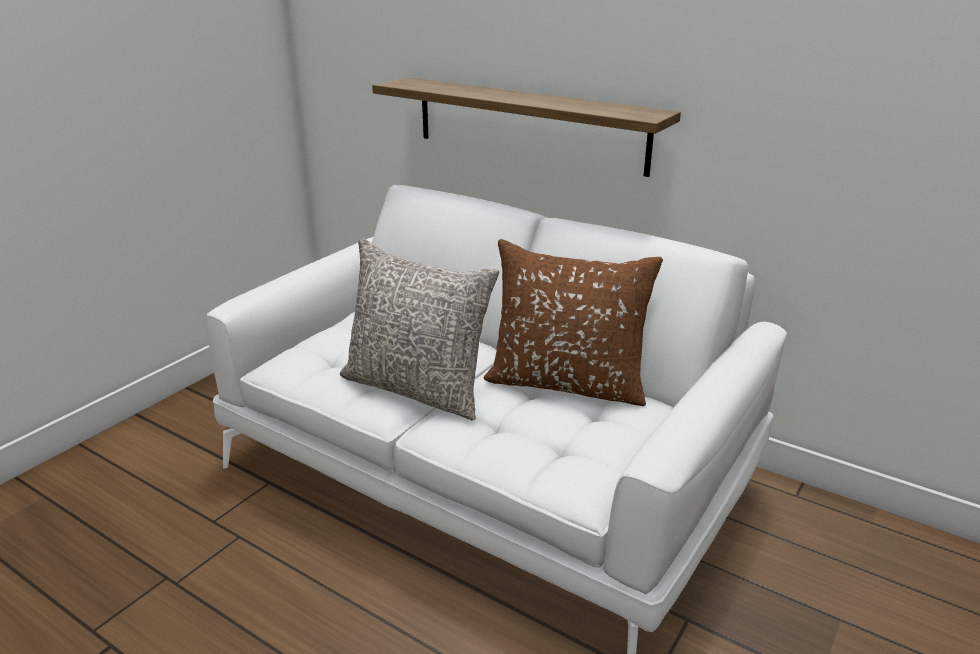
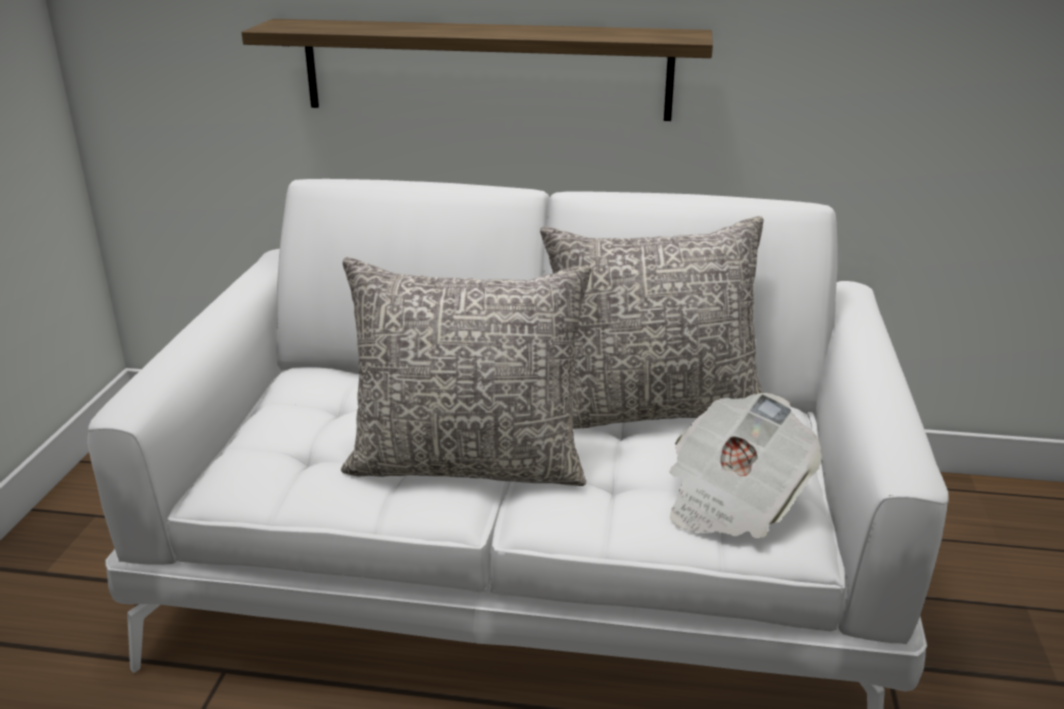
camera: 25 degrees left, 0 degrees up
(563, 456) = (732, 499): none -> newspaper
(567, 383) = (652, 407): brown pillow -> grey pillow

